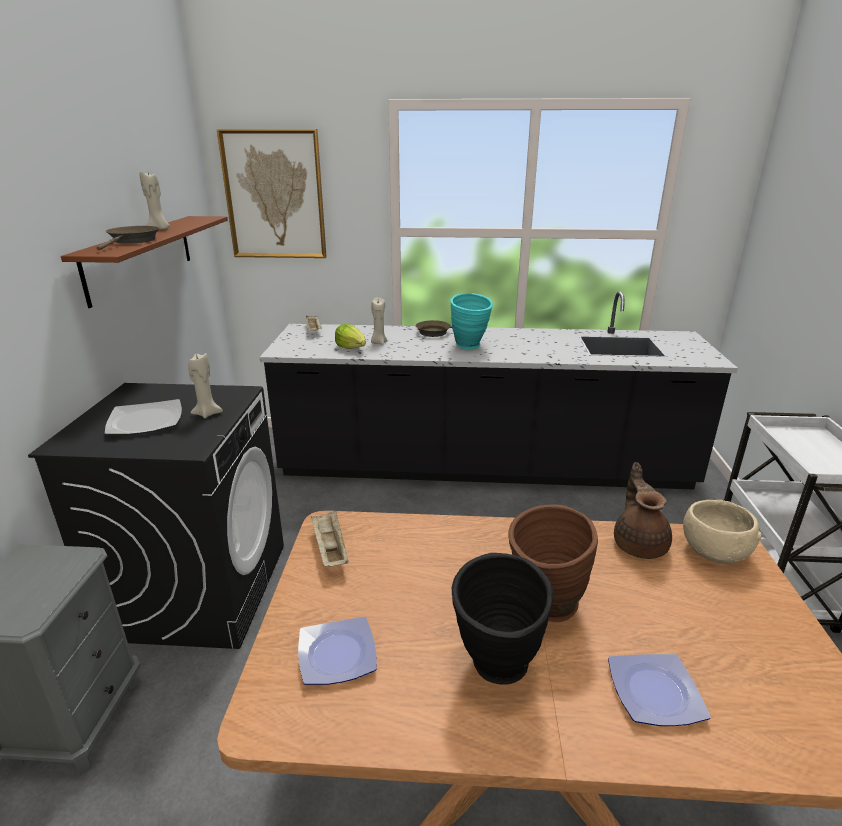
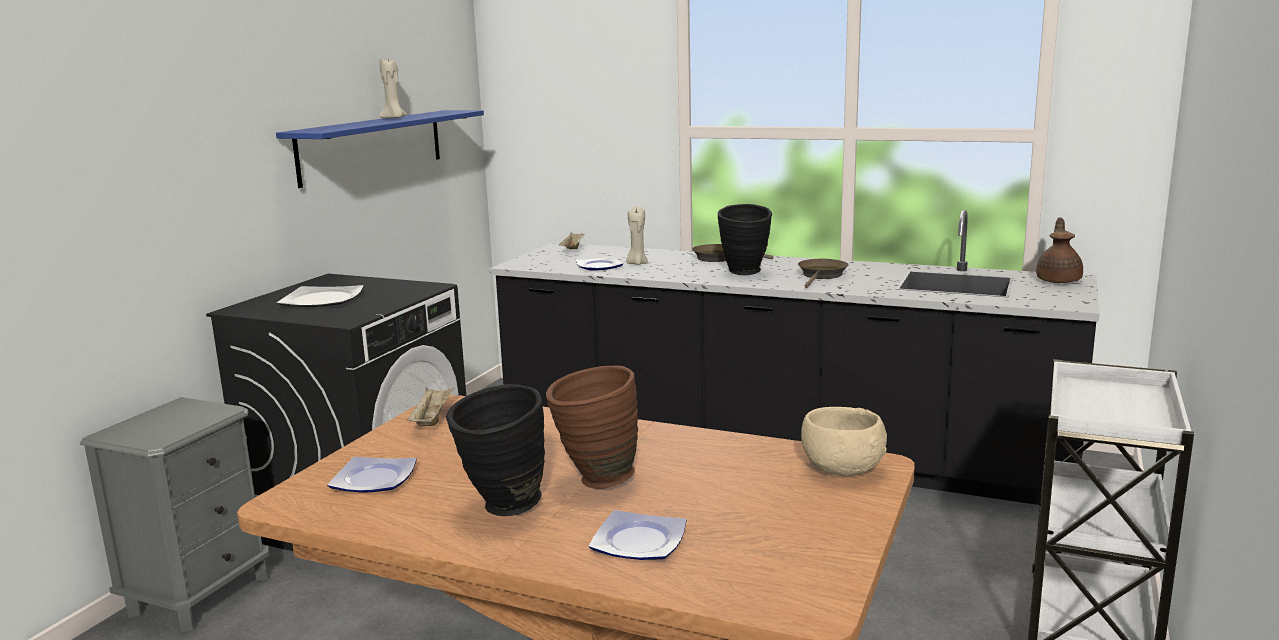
camera: 20 degrees right, 10 degrees down
(132, 241) = (353, 125): brown frying pan -> brown frying pan (822, 276)
(141, 256) = (372, 146): brown shelf -> blue shelf
(207, 413) = (382, 299): beige candle -> none
(274, 195) = (548, 89): picture -> none
(352, 348) = (599, 266): lettuce -> plate
(470, 347) = (745, 273): turquoise vase -> black vase
(639, 543) = (760, 452): brown teapot -> brown teapot (1059, 280)

